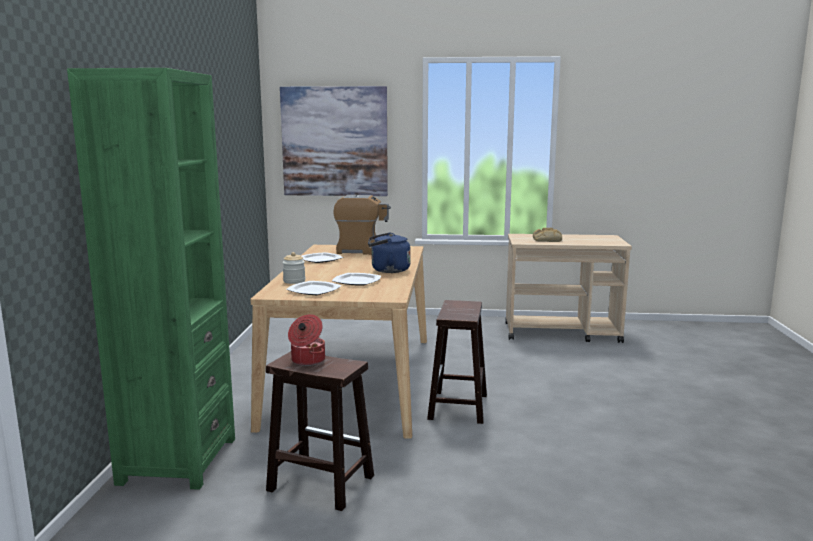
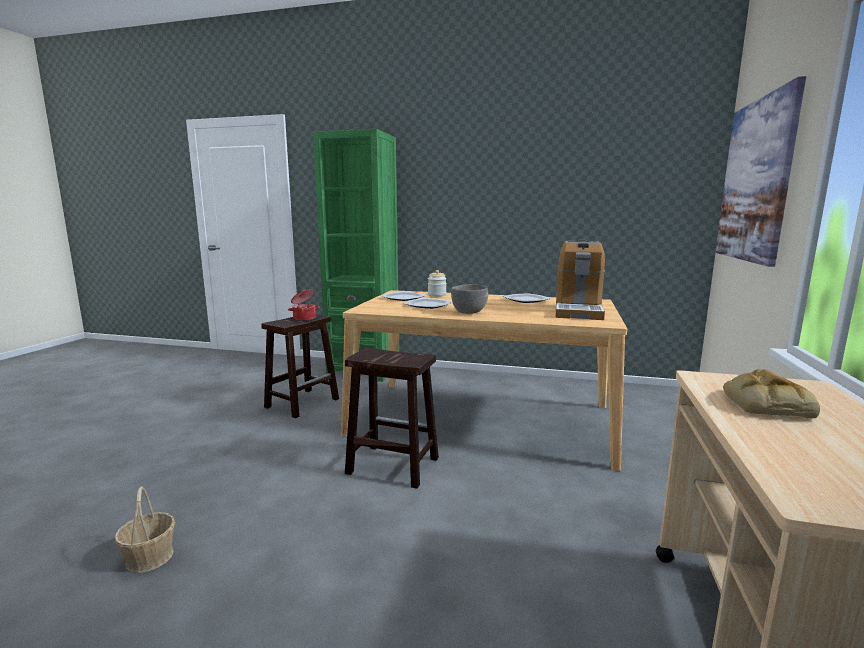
camera: 100 degrees right, 0 degrees up
(388, 270) = (469, 312): blue kettle -> grey bowl
(641, 474) = (150, 557): none -> basket

